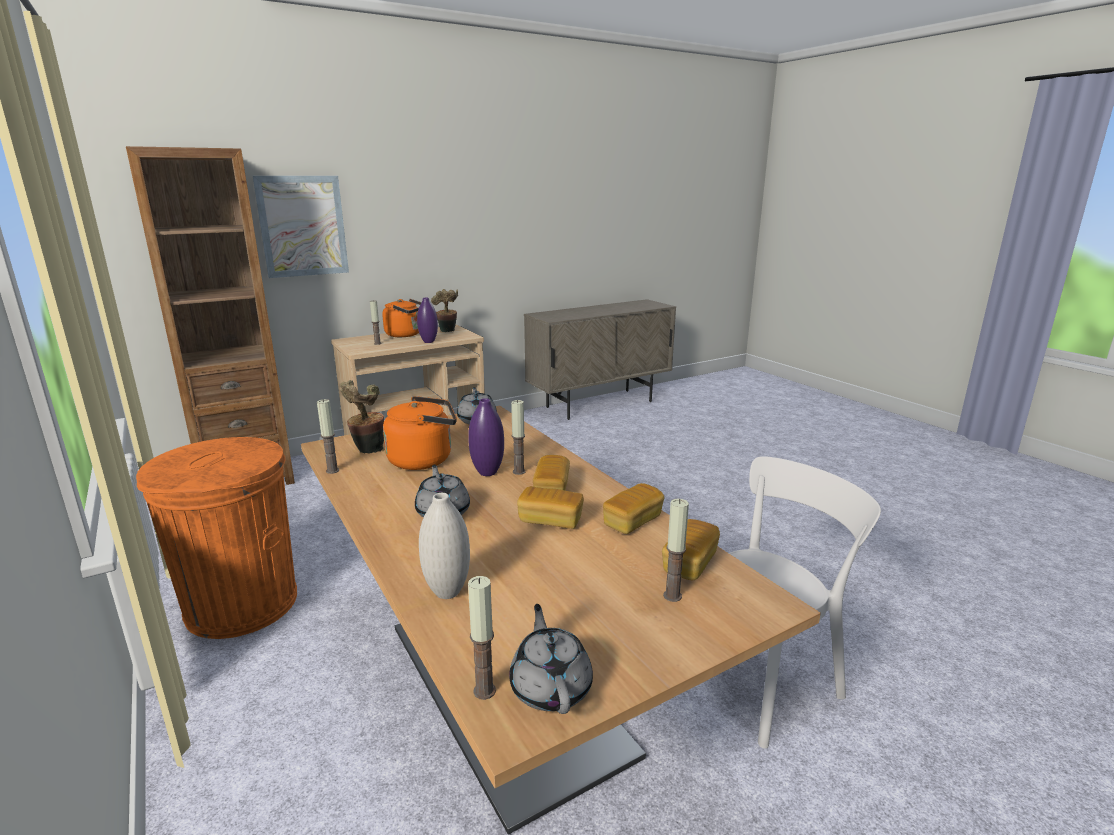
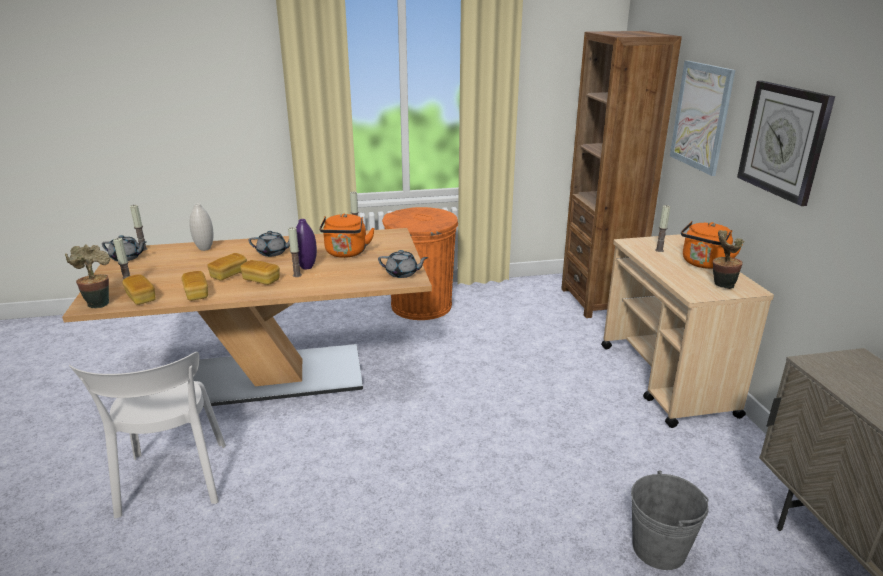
camera: 110 degrees right, 5 degrees up
(367, 451) = (375, 241): potted plant -> potted plant (98, 303)
(416, 219) = (783, 141): none -> wall clock
(428, 342) = (666, 272): purple vase -> none
(611, 444) = (659, 548): none -> grey bucket

